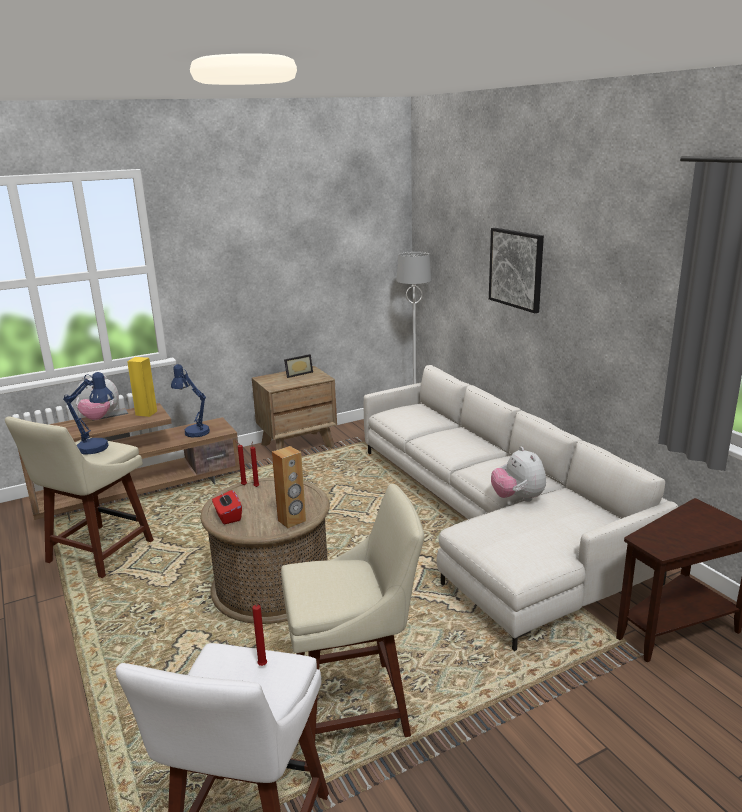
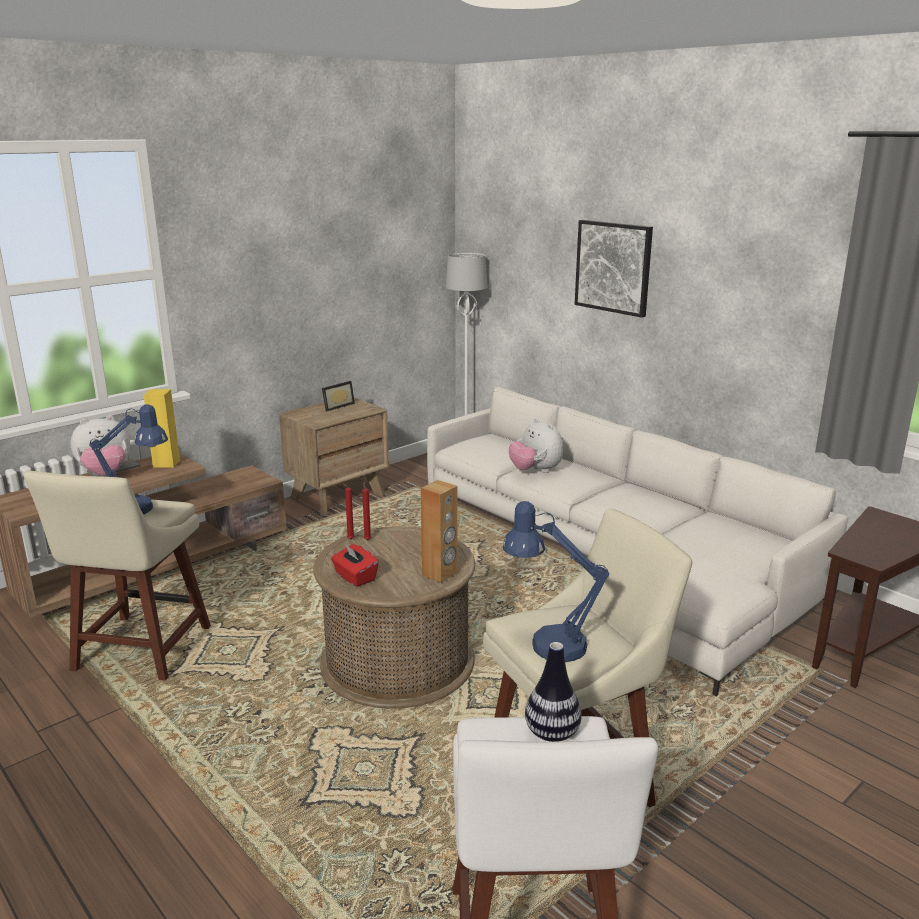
camera: 15 degrees left, 0 degrees up
(193, 431) = (223, 484): blue table lamp -> blue table lamp (547, 643)
(264, 665) = (552, 733): red candle -> vase
(518, 498) = (666, 527): plush toy -> plush toy (535, 471)

